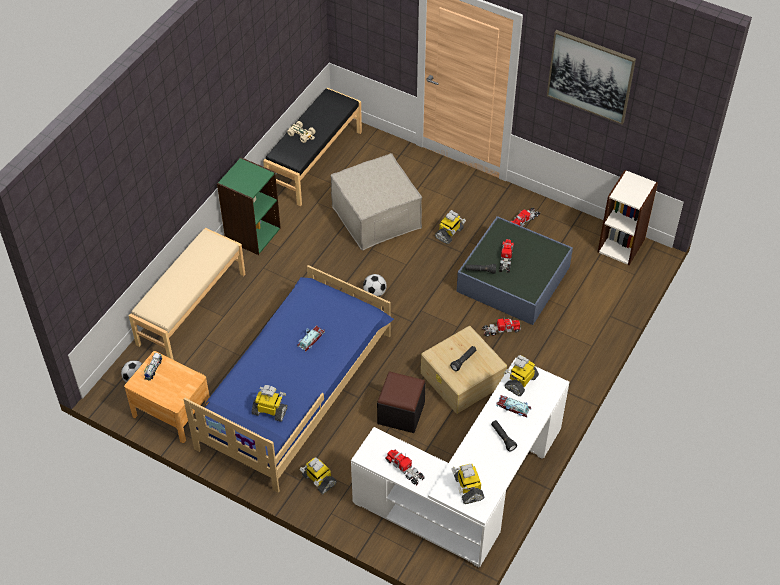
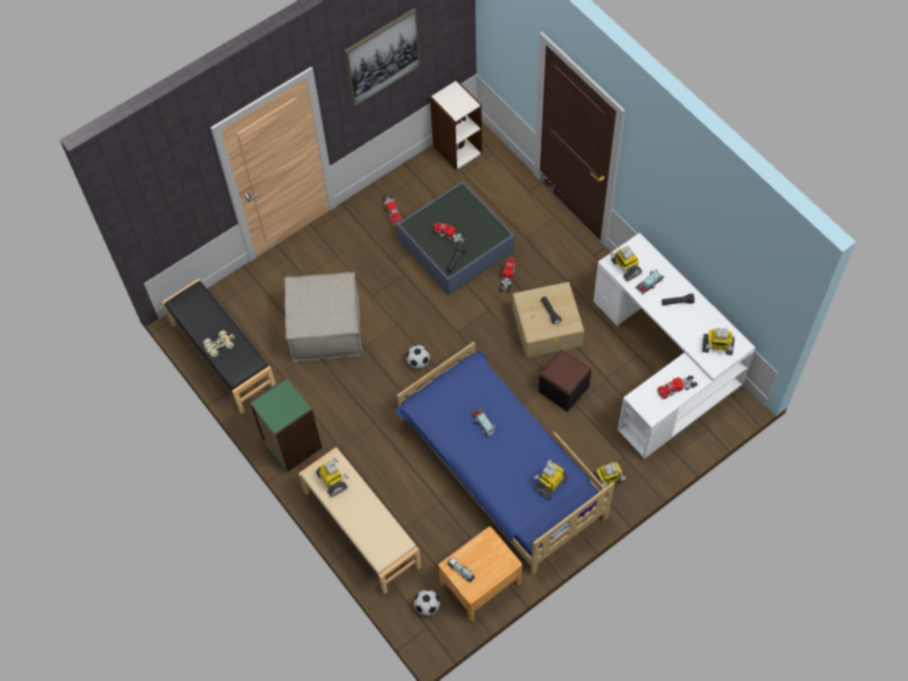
camera: 65 degrees left, 10 degrees up
(449, 233) = (377, 275): toy robot -> toy robot (332, 481)

